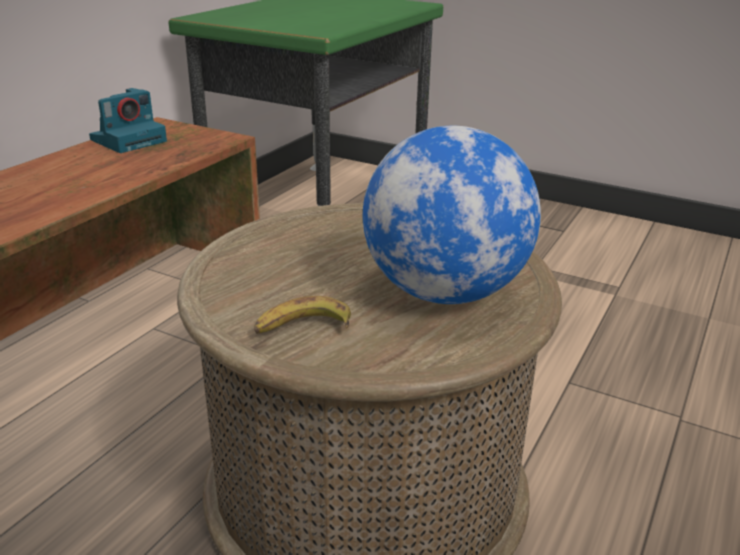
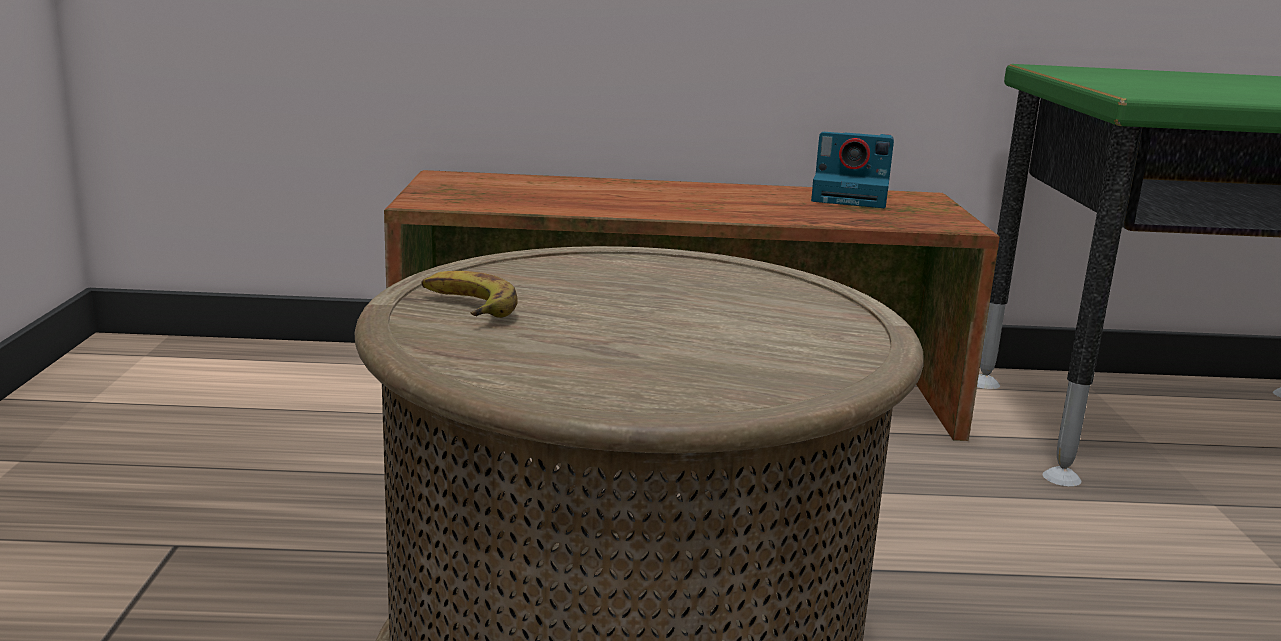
camera: 60 degrees right, 10 degrees down
(445, 292) = (651, 358): globe -> none

